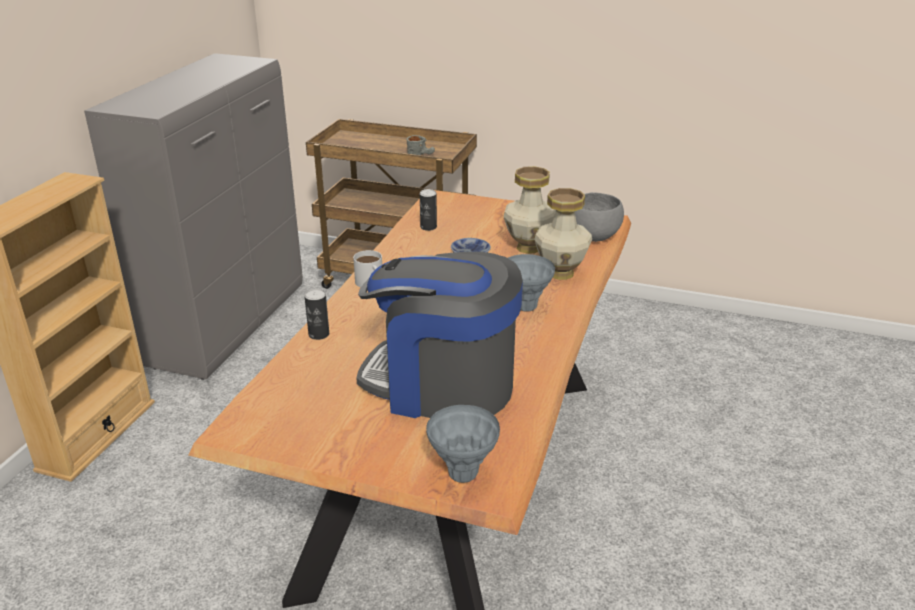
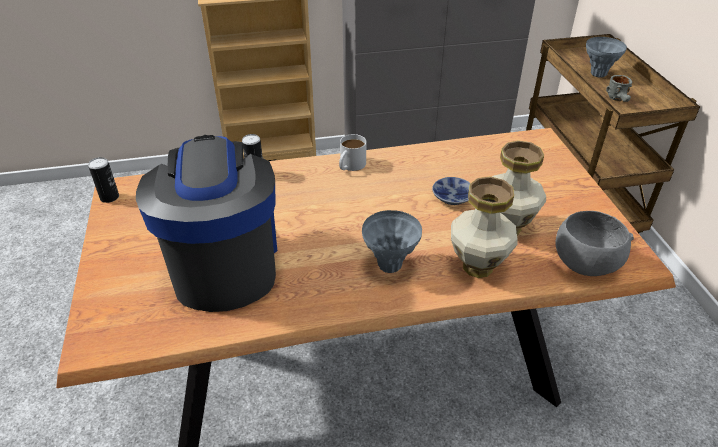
camera: 60 degrees right, 10 degrees up
(428, 227) = (477, 155): can -> can (109, 197)
(463, 474) = (104, 321): grey vase -> grey vase (598, 74)

